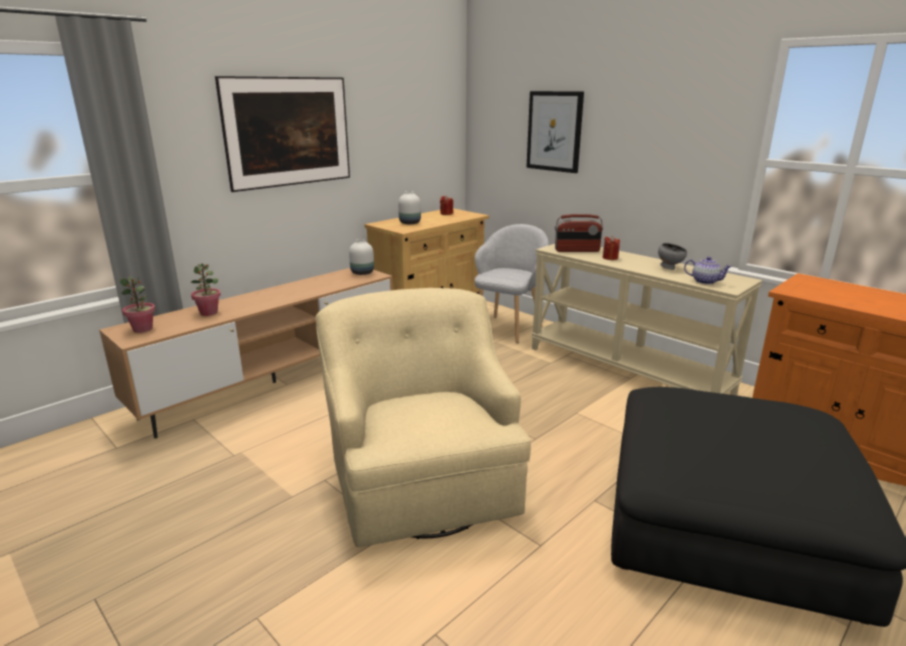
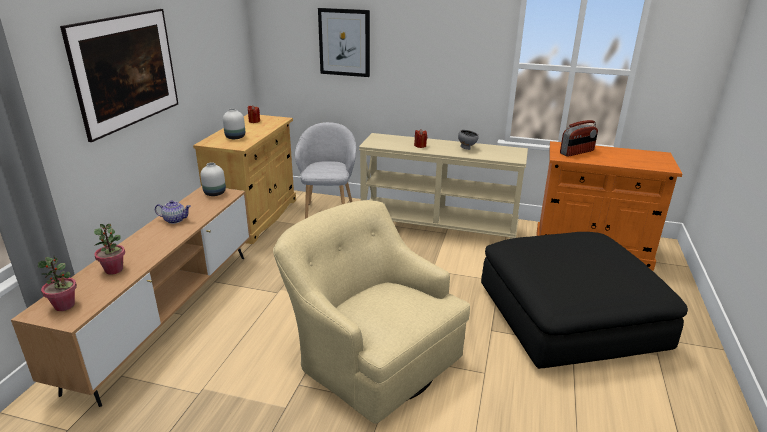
camera: 30 degrees left, 5 degrees up
(577, 250) = (390, 142): radio -> radio (577, 152)
(704, 281) = (498, 156): teapot -> teapot (174, 220)

